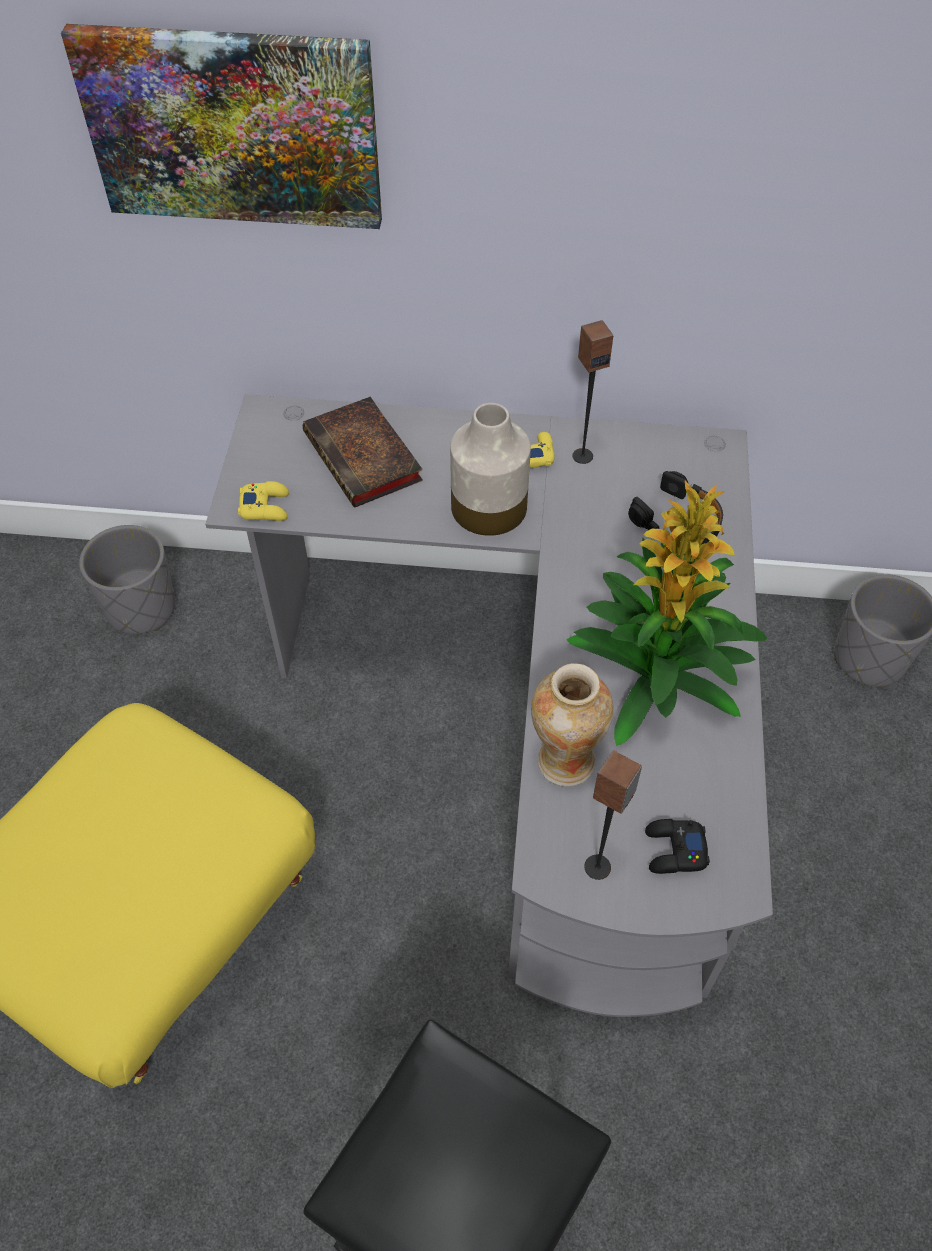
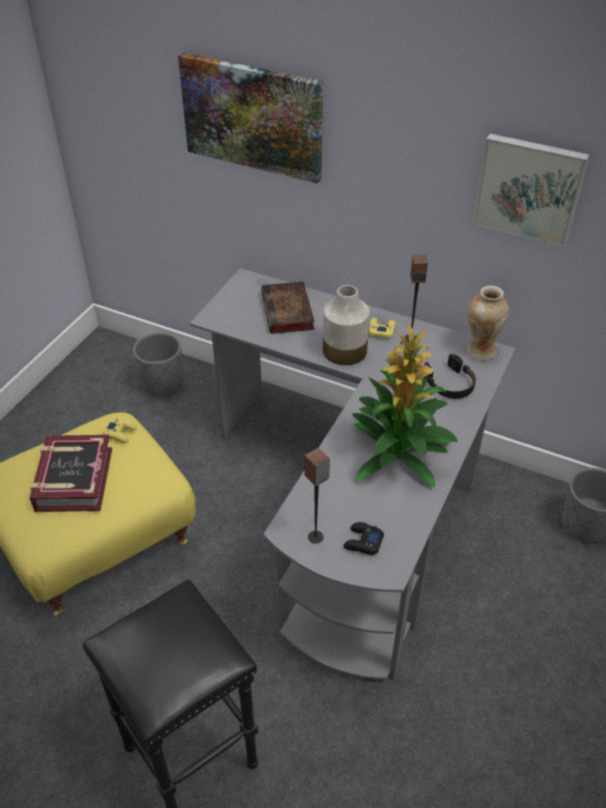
camera: 20 degrees right, 10 degrees down
(104, 864) = (73, 479): none -> book
(265, 506) = (224, 322): yellow game controller -> yellow game controller (120, 433)
(565, 761) = (323, 482): vase -> vase (480, 351)
(770, 174) = (529, 188): none -> picture

